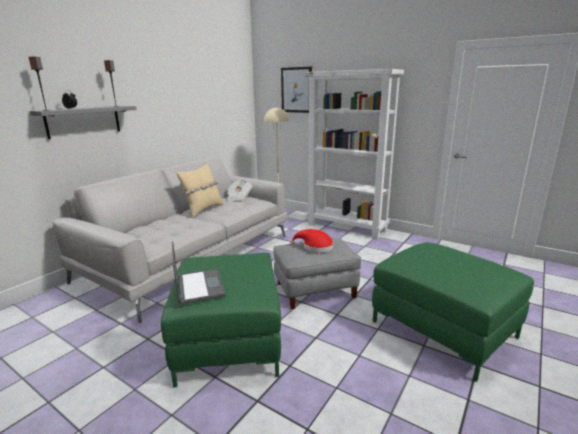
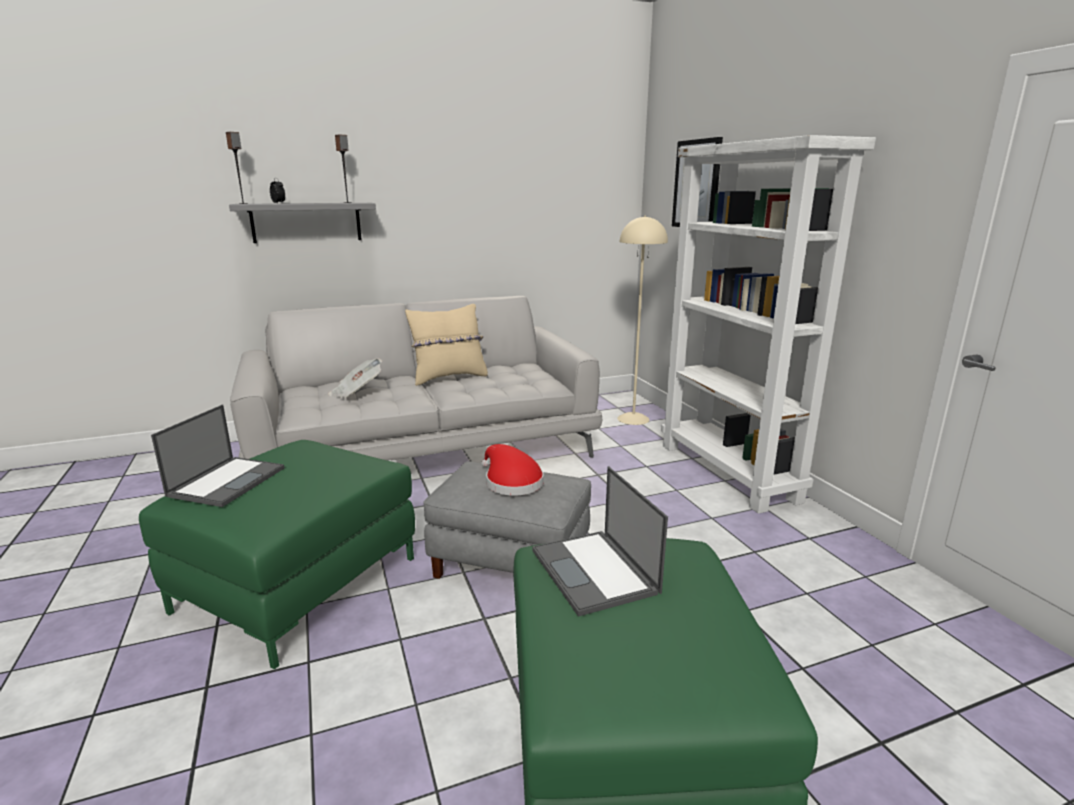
camera: 35 degrees right, 0 degrees up
(238, 197) = (526, 369): newspaper -> newspaper (356, 392)
(423, 260) = (595, 572): none -> laptop

